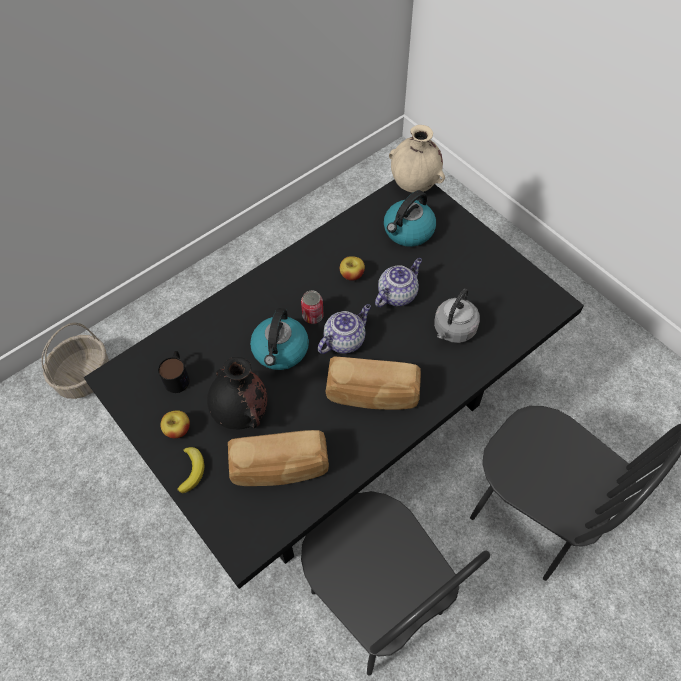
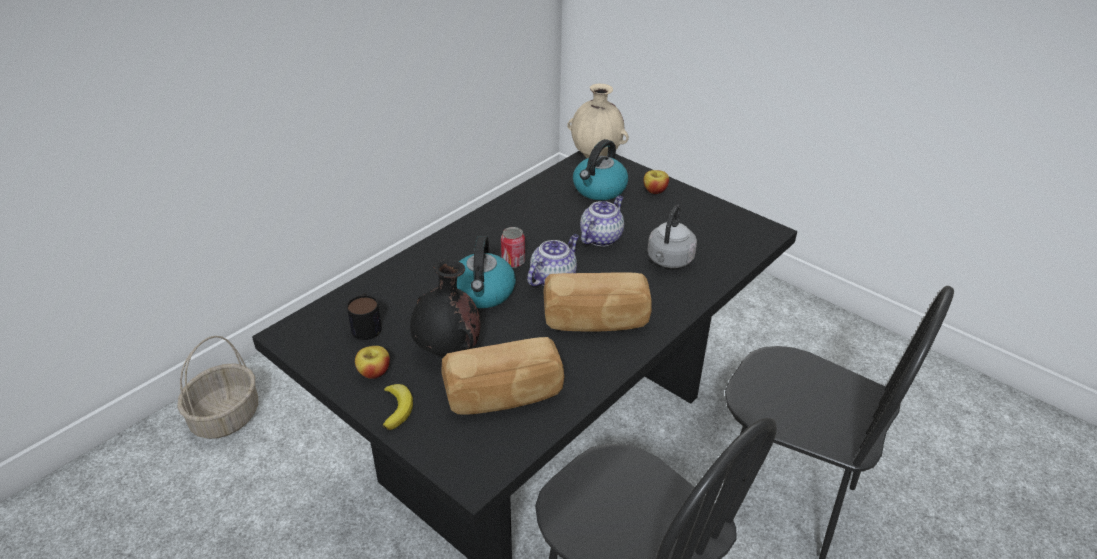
camera: 10 degrees left, 20 degrees down
(352, 275) = (548, 226): apple -> apple (655, 191)

